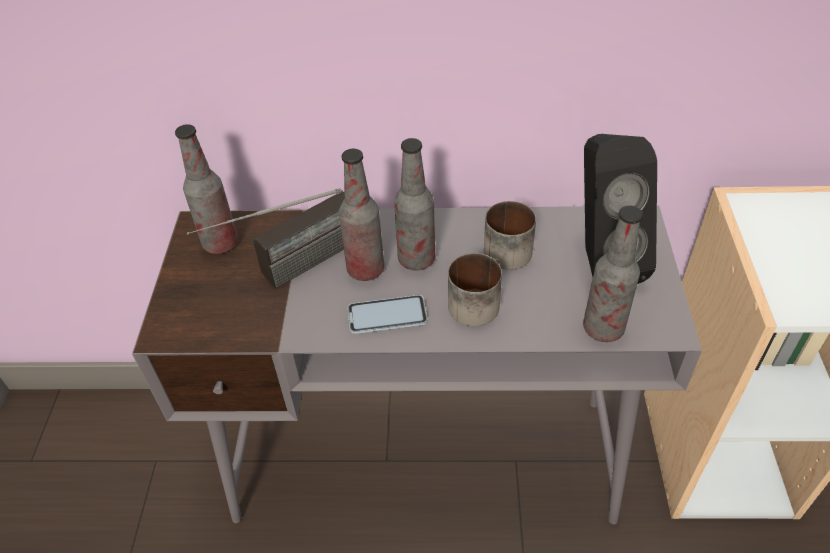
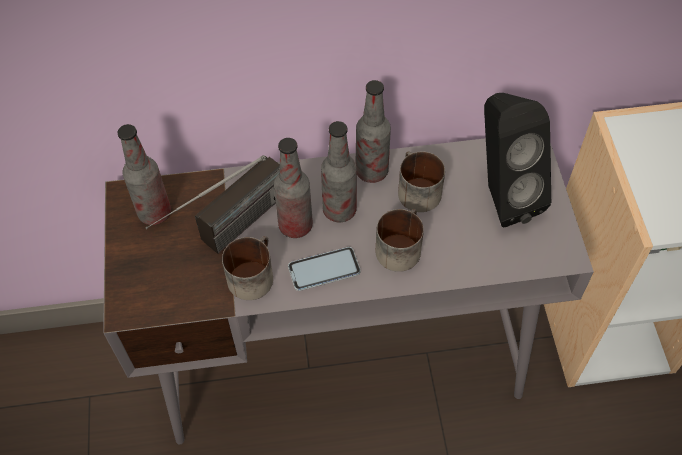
camera: 10 degrees left, 10 degrees up
(307, 312) = (251, 274): none -> mug
(603, 328) = (511, 261): bottle -> bottle (371, 171)

